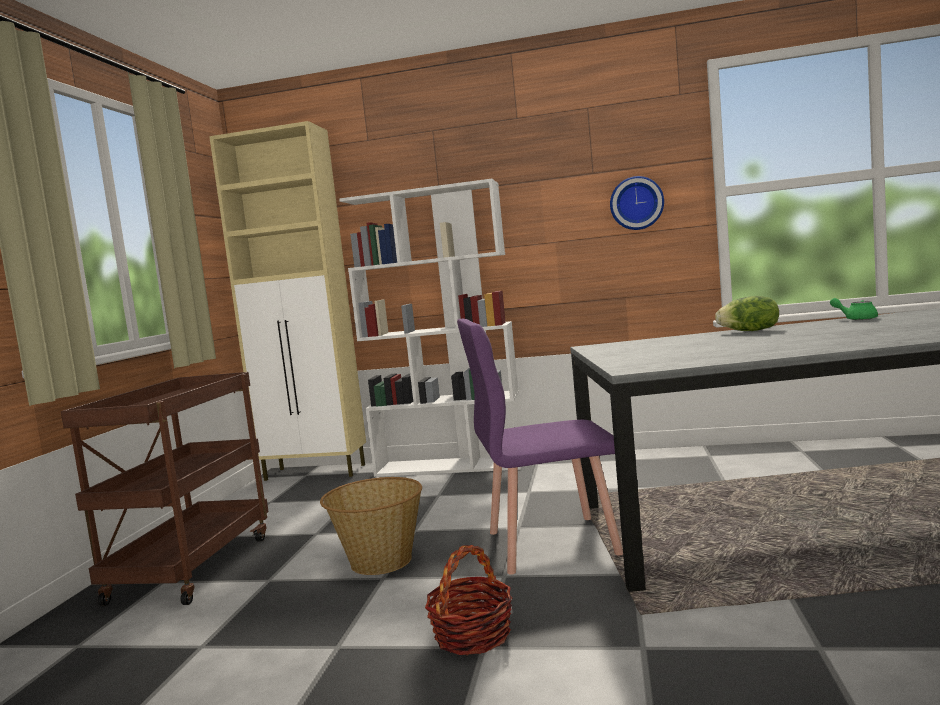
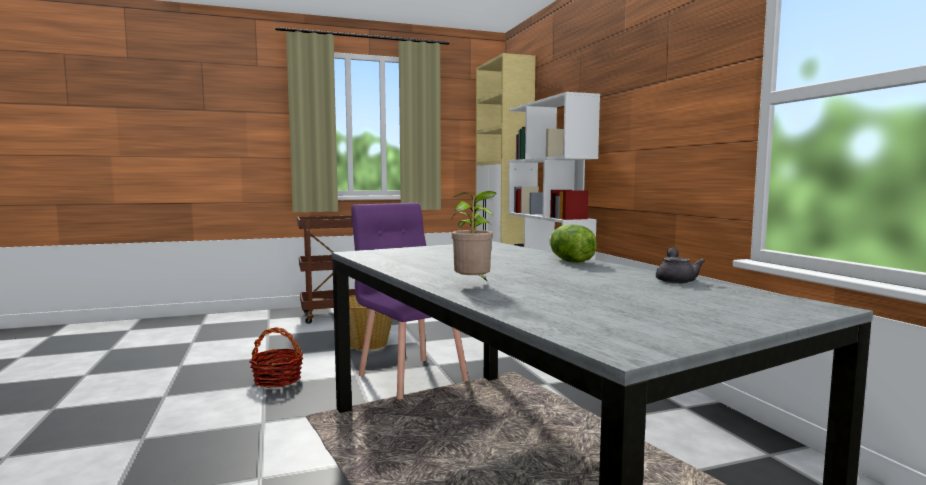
camera: 60 degrees right, 0 degrees up
(636, 203) = (691, 112): wall clock -> none
(856, 319) = (676, 280): green teapot -> grey teapot
(888, 338) = (474, 286): none -> potted plant

